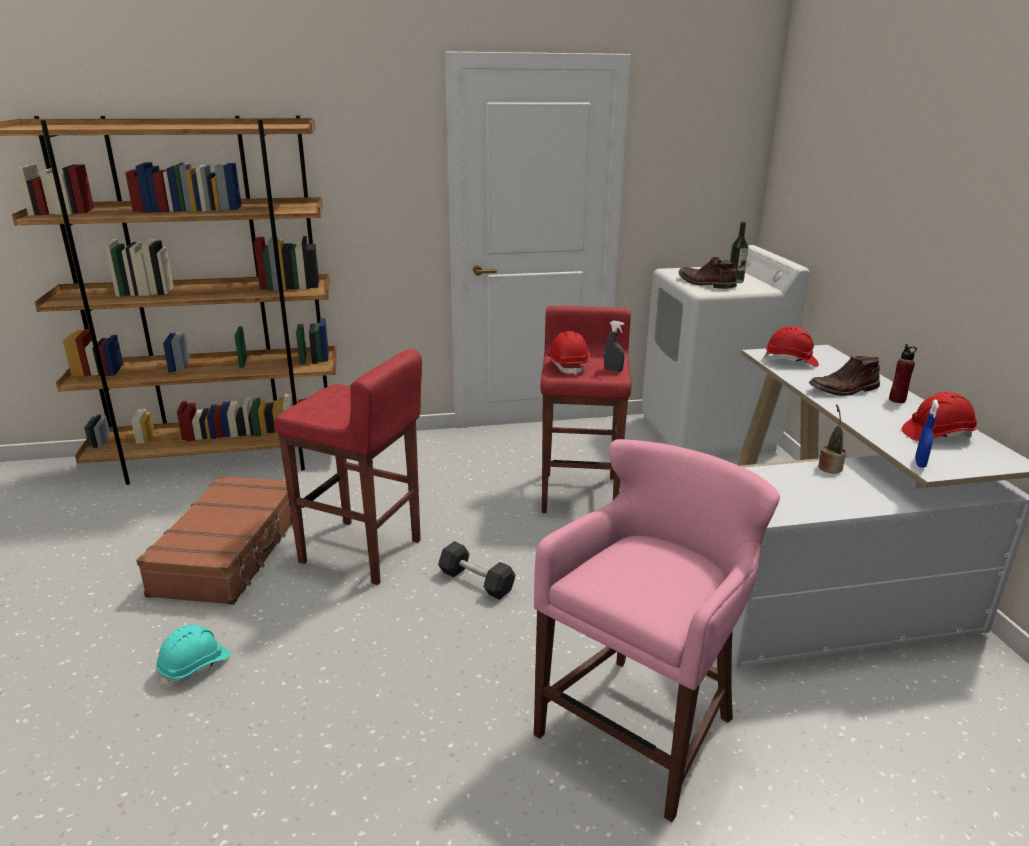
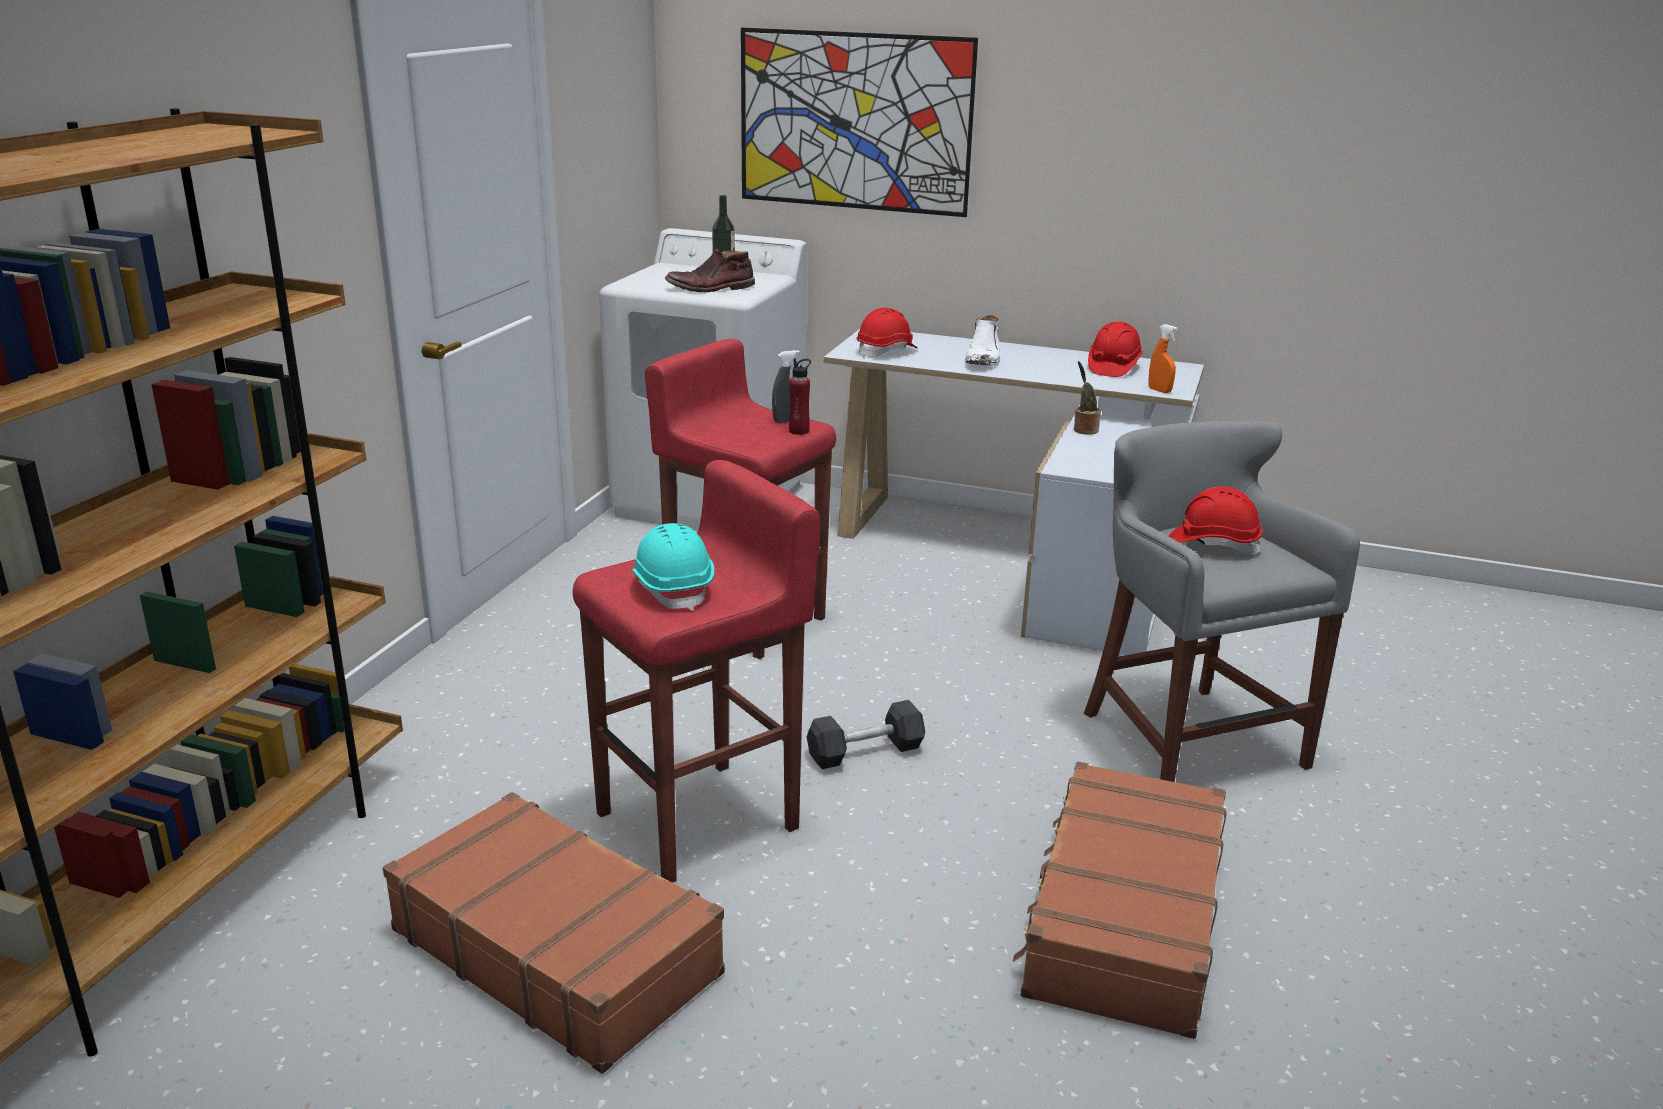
camera: 60 degrees left, 0 degrees up
(195, 666) = (851, 1041): turquoise hard hat -> turquoise hard hat (672, 588)
(368, 749) = (1122, 918): none -> brown suitcase
(568, 365) = (741, 435): red hard hat -> red hard hat (1213, 544)
(641, 725) = (1186, 737): pink stool -> grey stool
(844, 389) = (983, 359): brown boot -> white boot
(855, 180) = (854, 122): none -> picture
(897, 400) = (1029, 353): red bottle -> red bottle (799, 431)
(920, 463) = (1159, 390): blue spray bottle -> orange spray bottle

